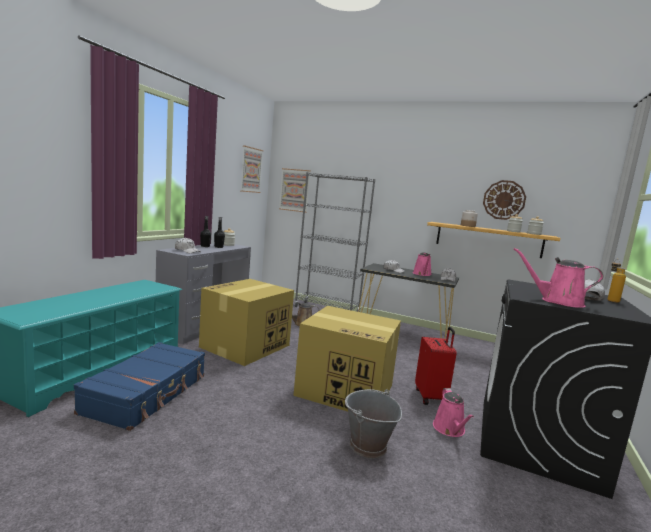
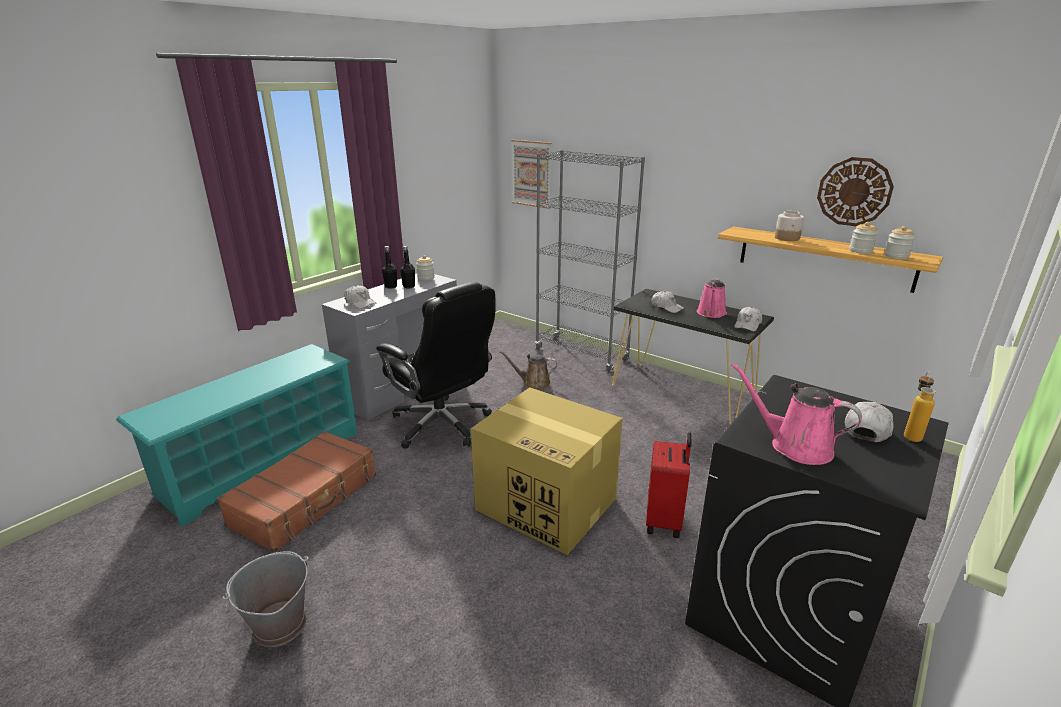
camera: 15 degrees right, 15 degrees up
(147, 394) = (306, 500): blue suitcase -> brown suitcase
(245, 346) = (442, 425): cardboard box -> black office chair
(251, 170) = (462, 152): picture -> none
(367, 446) = (537, 595): grey bucket -> grey bucket (279, 625)
(450, 429) = (664, 578): pink watering can -> none

